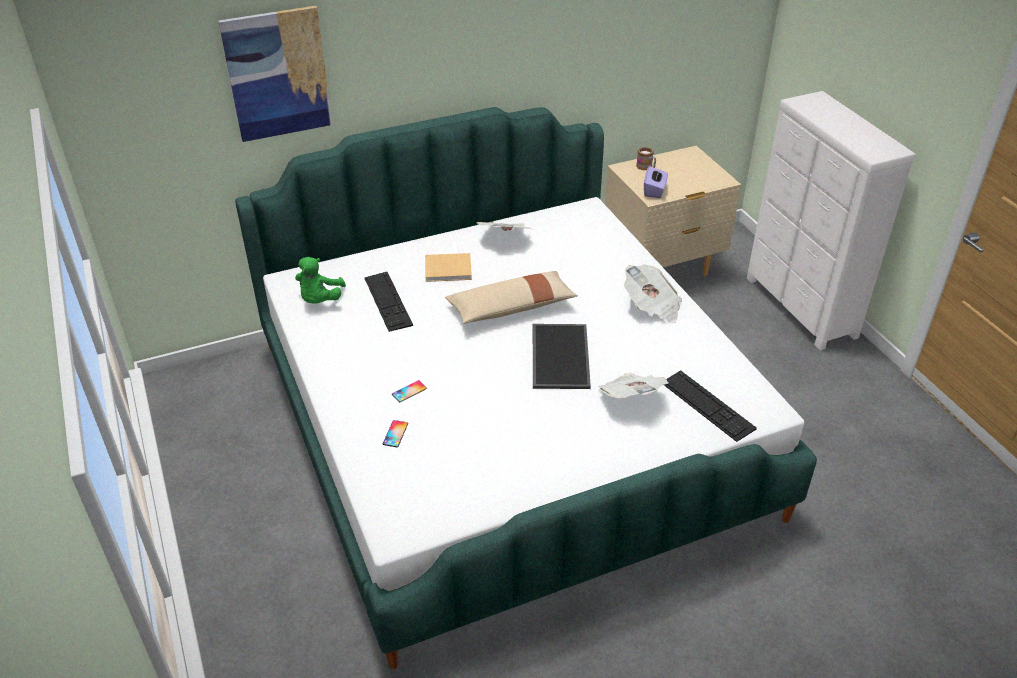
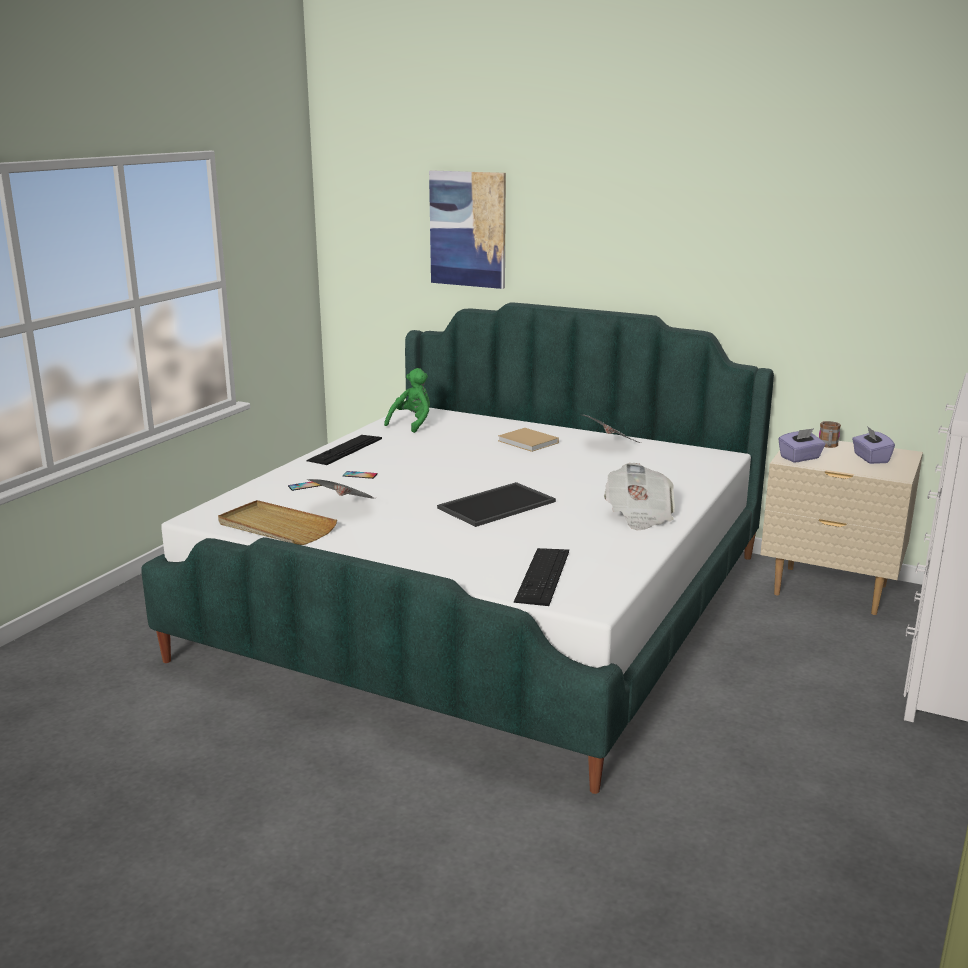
camera: 50 degrees right, 20 degrees down
(320, 300) = (412, 423): green plush toy -> green plush toy turned 150 degrees clockwise
(388, 301) = (451, 439): keyboard -> keyboard (345, 449)
(472, 495) = (276, 527): none -> beige tray
(511, 308) = (524, 472): beige pillow -> none
(631, 398) = (493, 544): newspaper -> newspaper (345, 507)
(686, 169) = (870, 458): none -> purple tissue box

